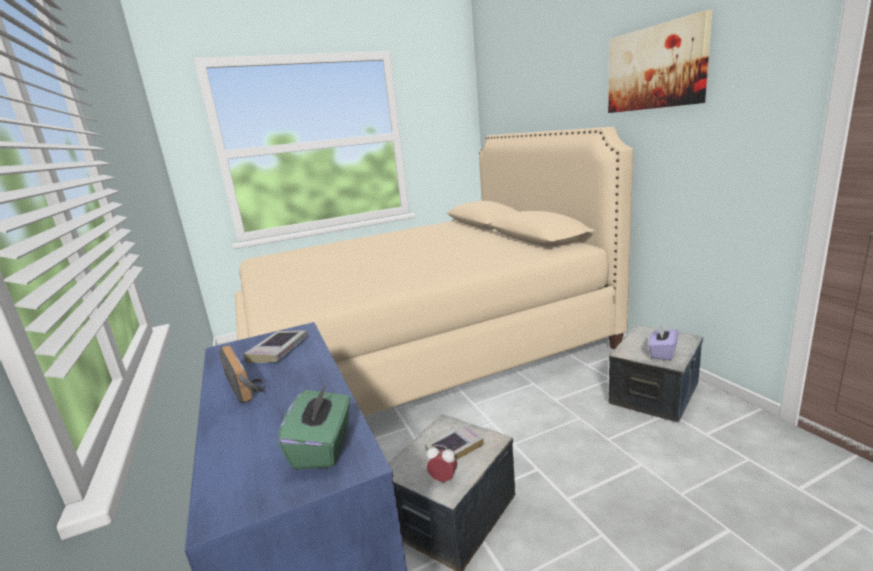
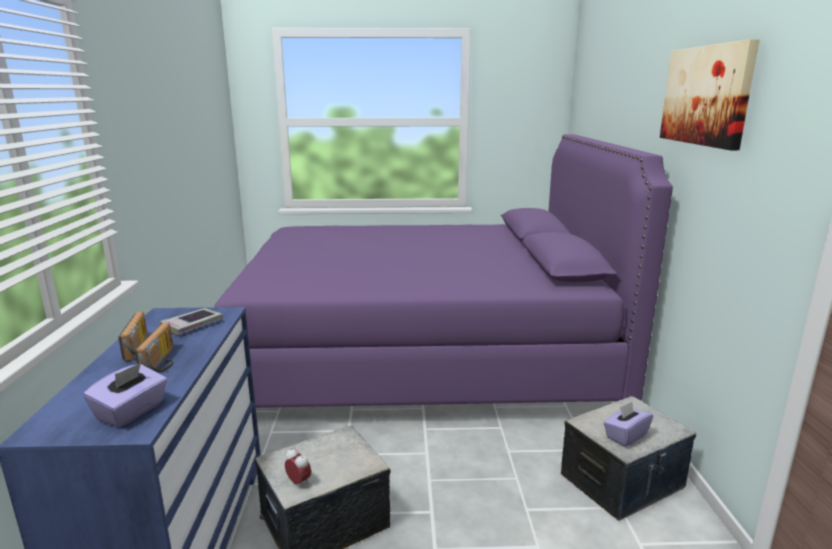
camera: 20 degrees right, 0 degrees up
(292, 391) = (163, 362): none -> radio
(323, 447) = (132, 411): green tissue box -> purple tissue box
(419, 347) = (420, 355): beige bed -> purple bed
(454, 448) = (332, 459): book -> none

